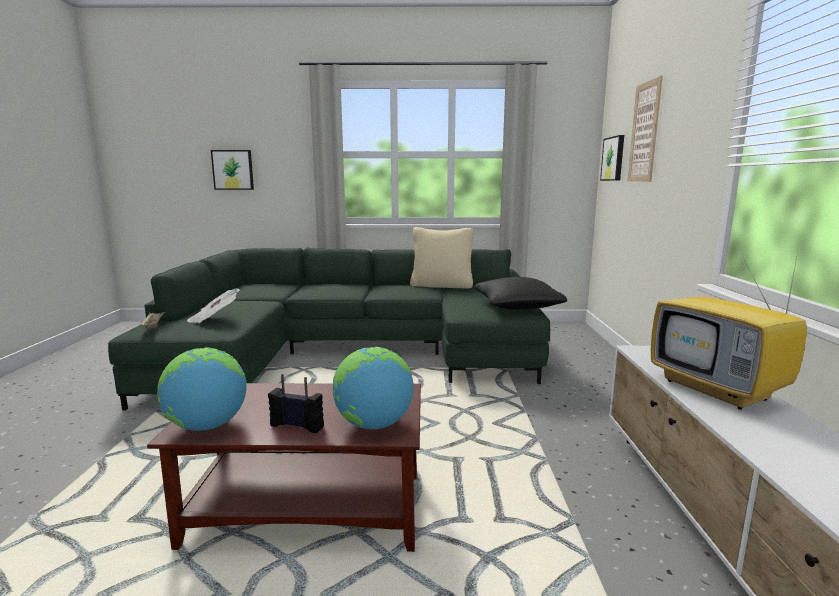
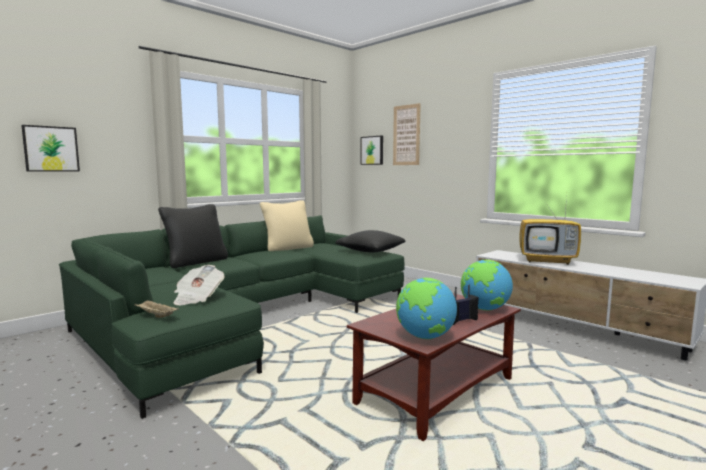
camera: 45 degrees left, 5 degrees down
(321, 285) = (196, 262): none -> black pillow

